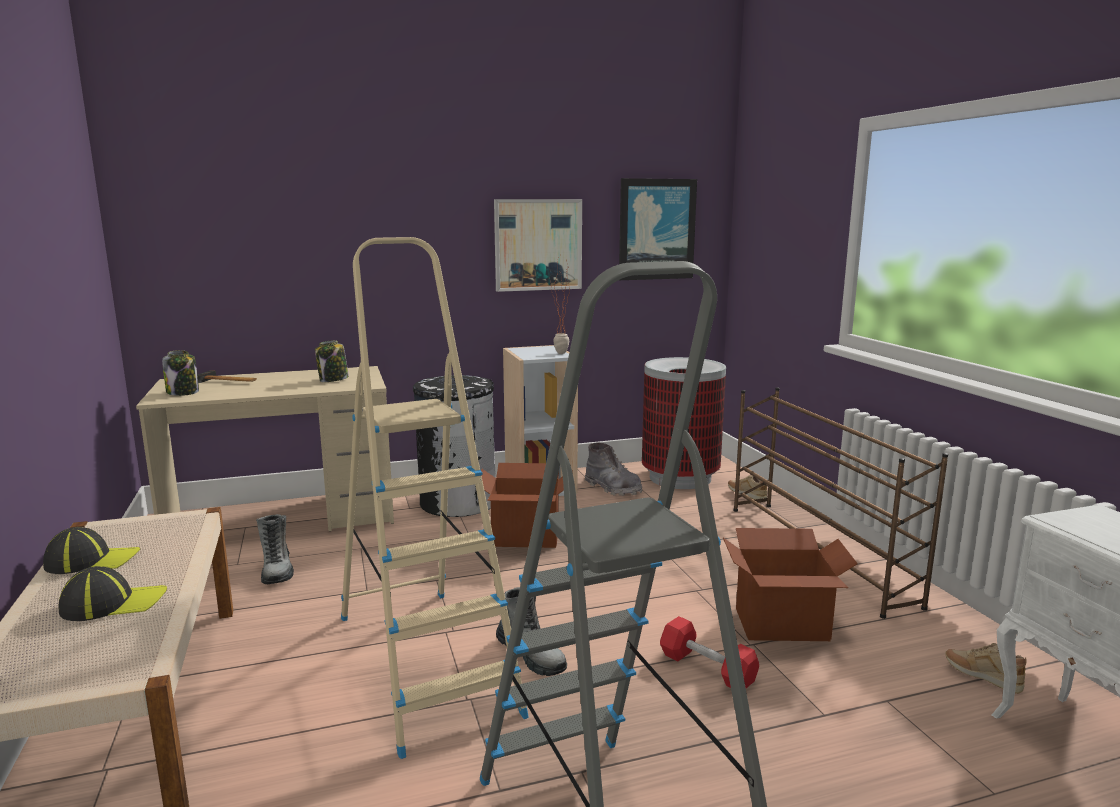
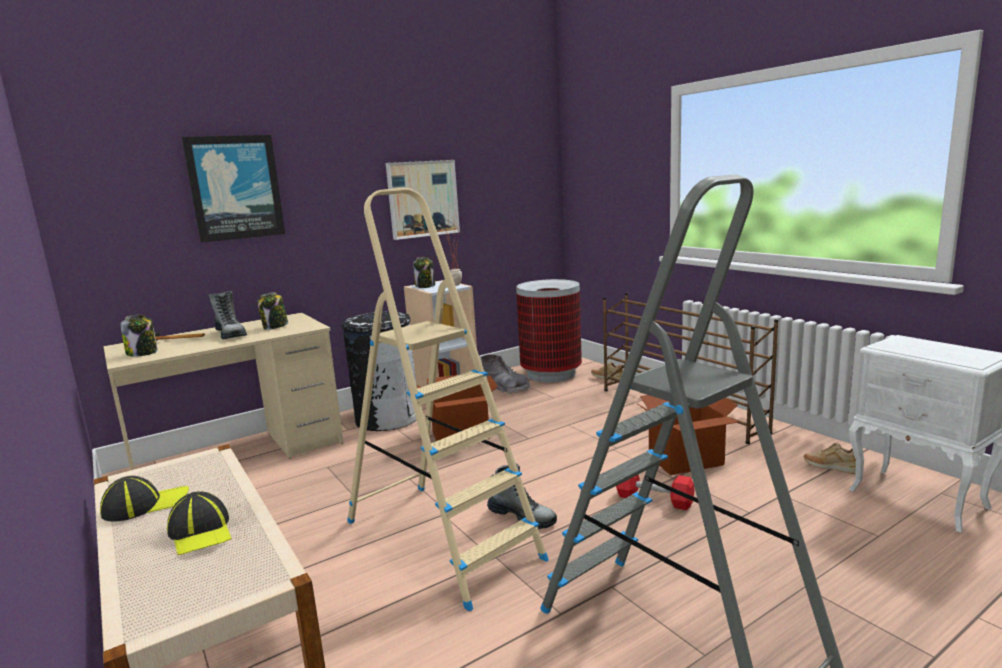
camera: 15 degrees left, 0 degrees up
(114, 603) = (201, 532): cap -> cap turned 90 degrees clockwise
(277, 570) = (263, 496): boot -> boot (230, 334)
(526, 350) = (425, 286): none -> jar
(656, 229) = (510, 181): picture -> picture (235, 188)

